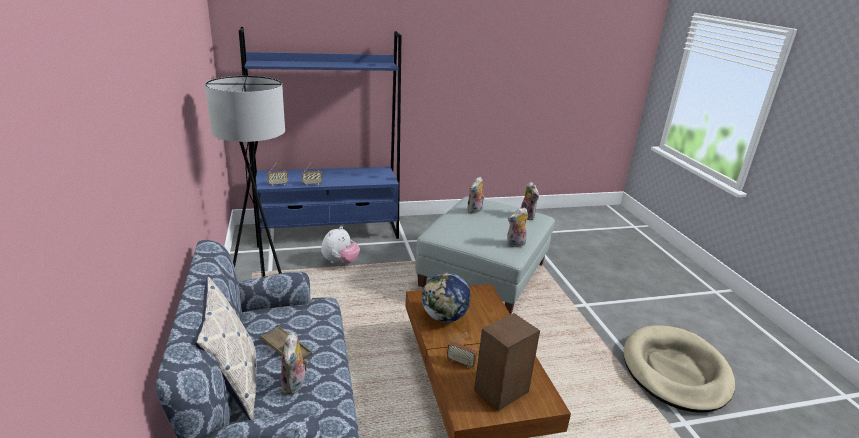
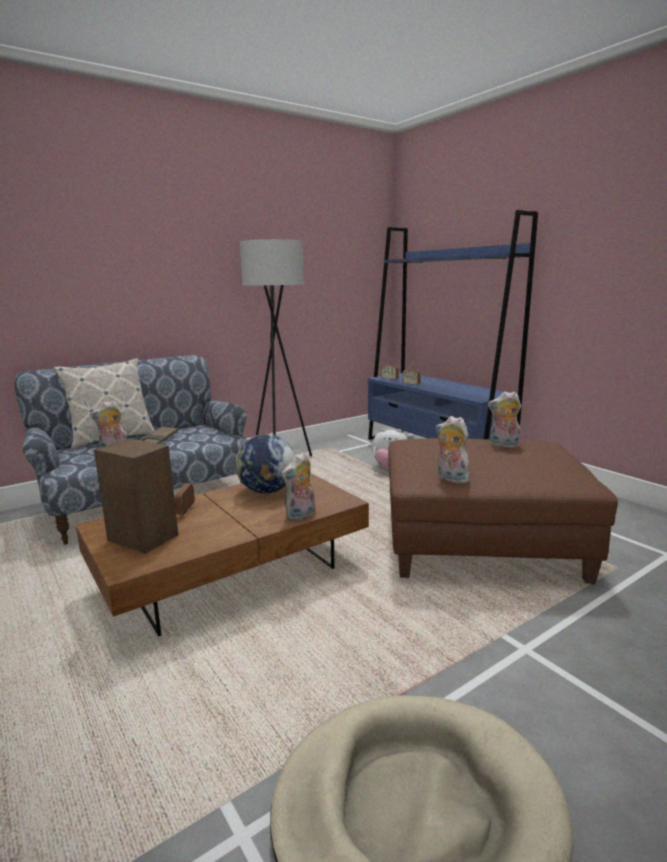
camera: 70 degrees right, 10 degrees down
(483, 274) = (481, 541): grey ottoman -> brown ottoman
(528, 216) = (559, 474): plush toy -> plush toy (301, 516)

